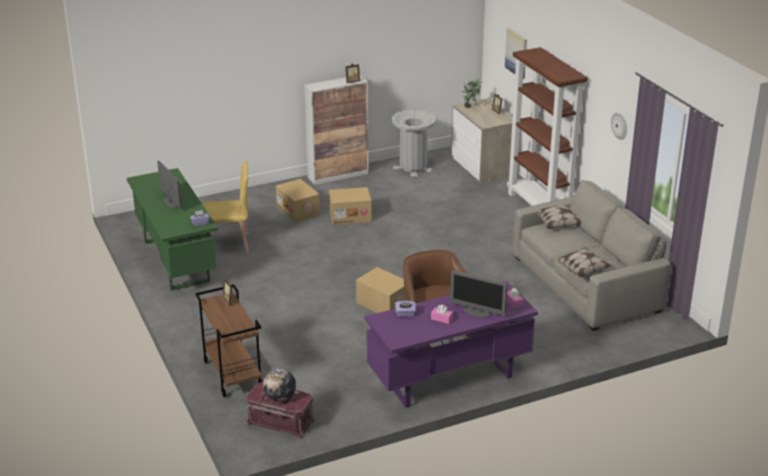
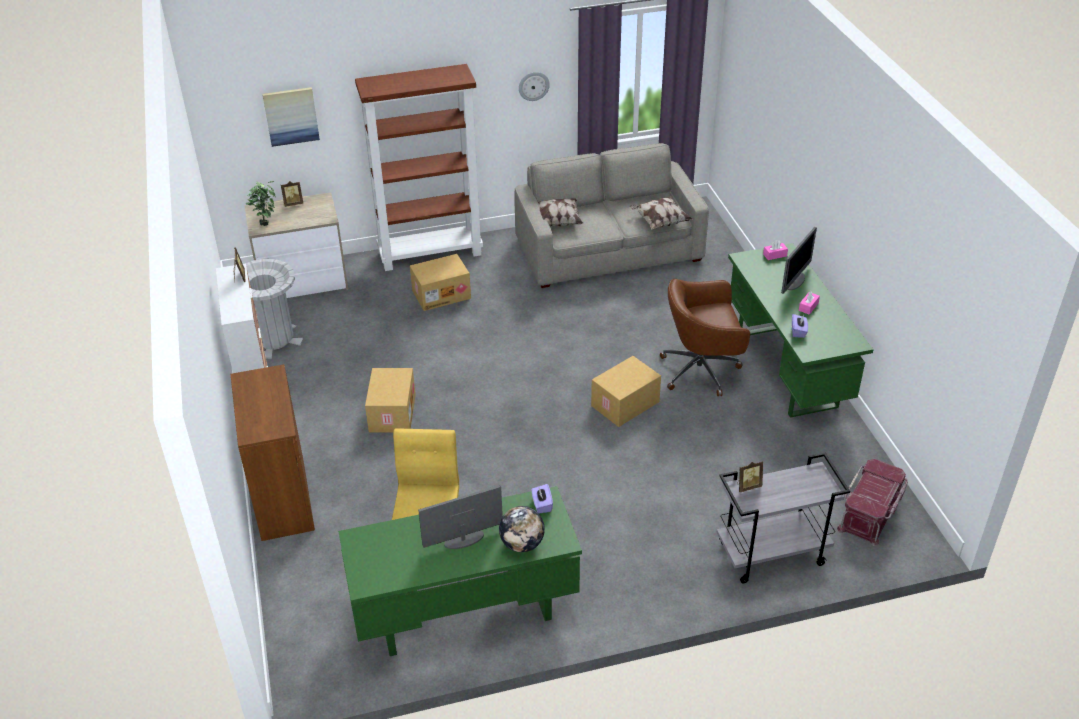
camera: 80 degrees left, 10 degrees up
(232, 374) = (771, 555): brown cart -> grey cart
(265, 193) = (283, 498): none -> brown cabinet
(280, 398) = (876, 487): globe -> globe (522, 544)
(299, 211) = (355, 464): cardboard box -> cardboard box (441, 294)
(449, 380) = (787, 370): purple desk -> green desk

